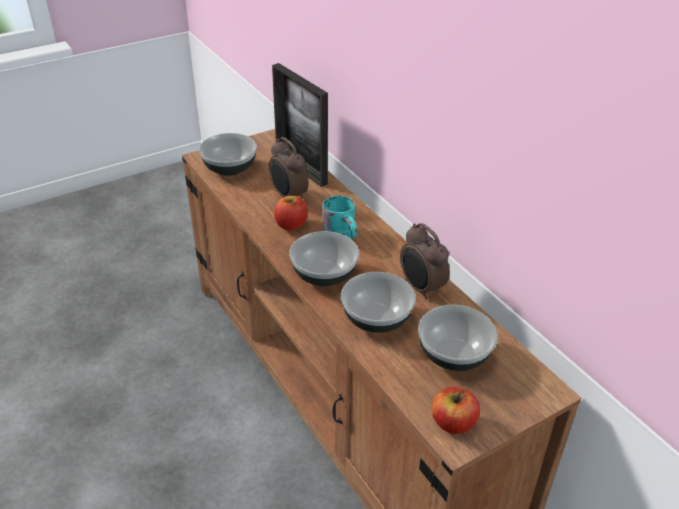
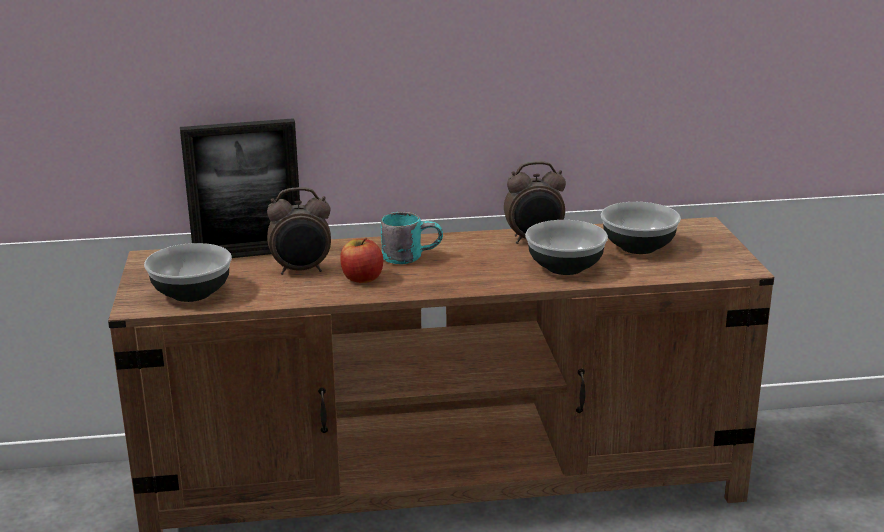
camera: 65 degrees left, 15 degrees down
(325, 275) = (473, 277): bowl -> none
(453, 423) = (722, 264): apple -> none

